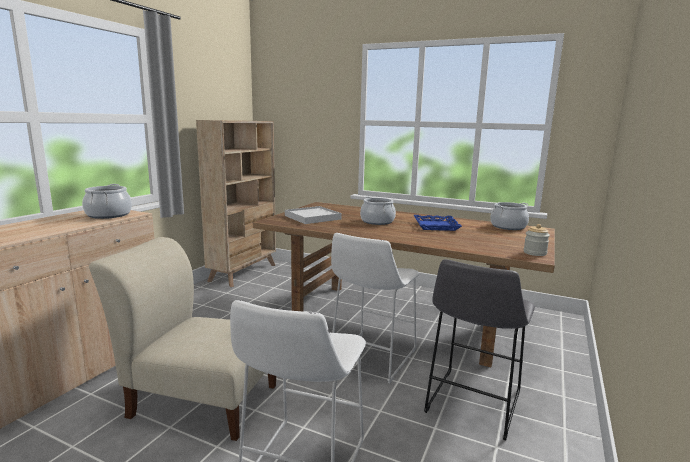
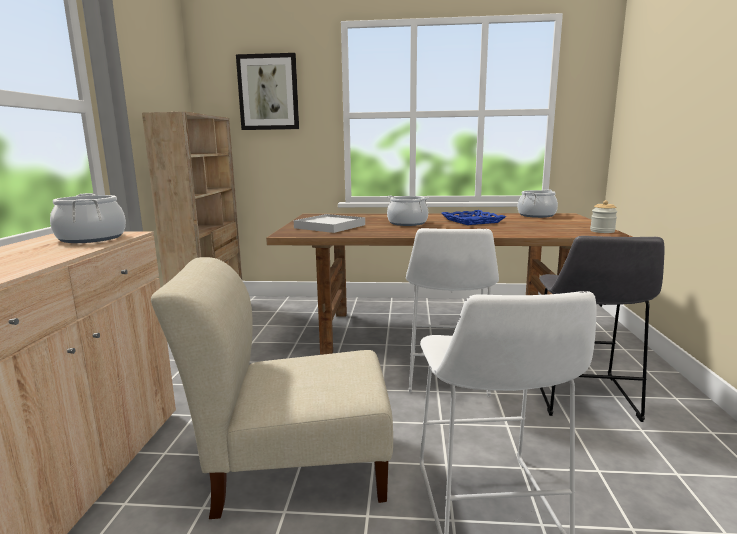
camera: 20 degrees left, 0 degrees up
(305, 101) = (268, 92): none -> picture

